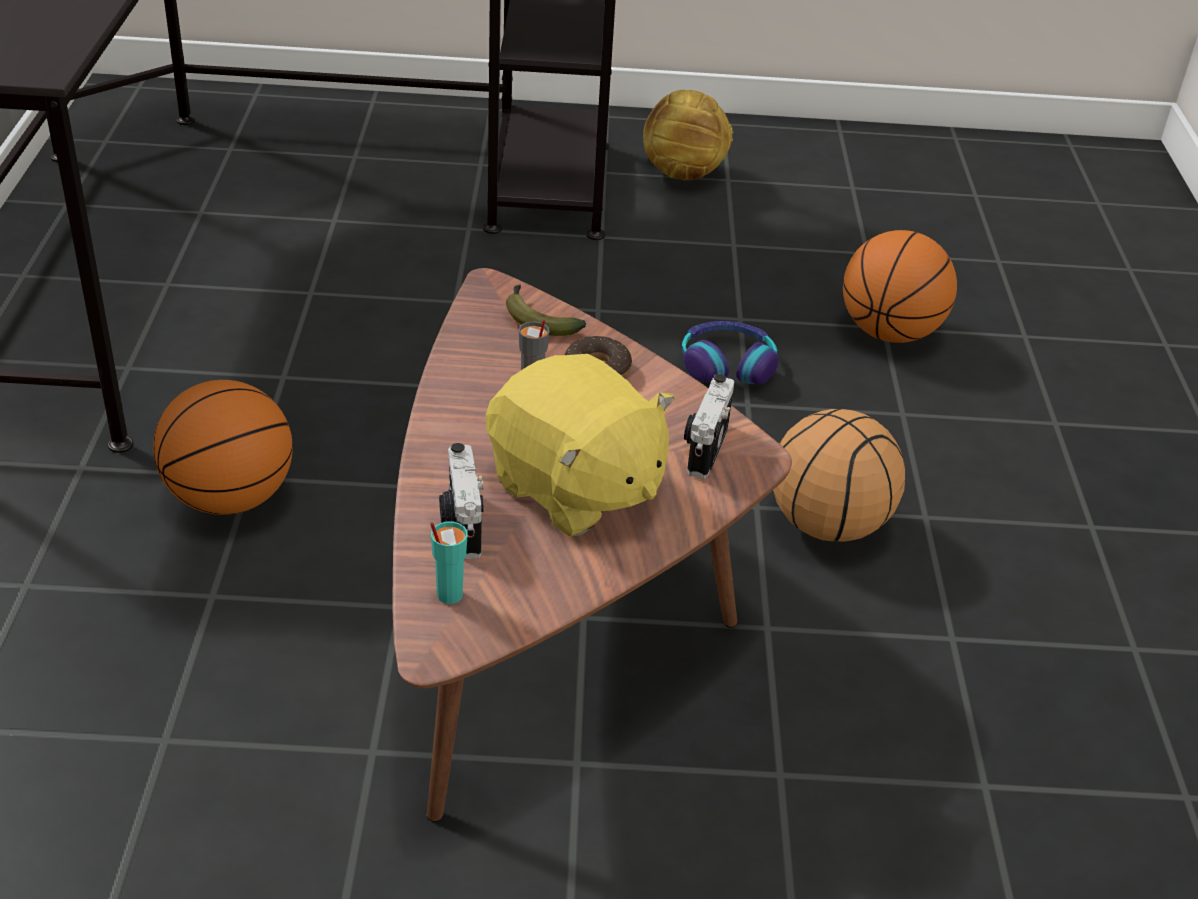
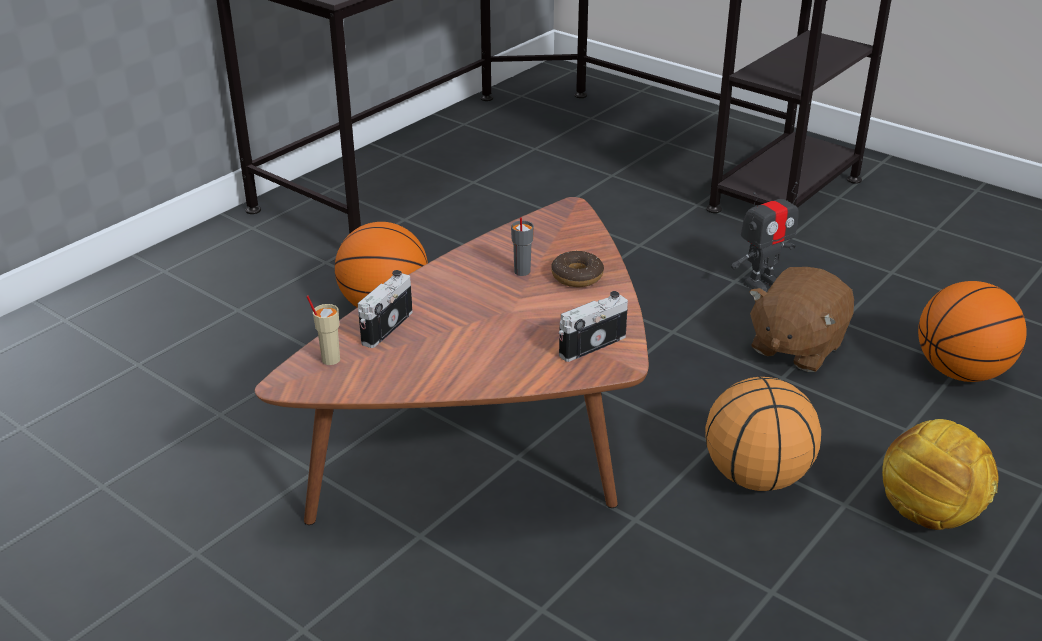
camera: 40 degrees right, 5 degrees down
(448, 595) = (330, 359): turquoise cup -> beige cup
(537, 319) = (575, 236): banana -> none
(575, 489) = (475, 335): yellow plush toy -> none
(626, 302) = (761, 283): none -> toy robot
(683, 174) = (902, 214): football -> football (929, 513)
(727, 364) = (795, 346): headphones -> brown plush toy

